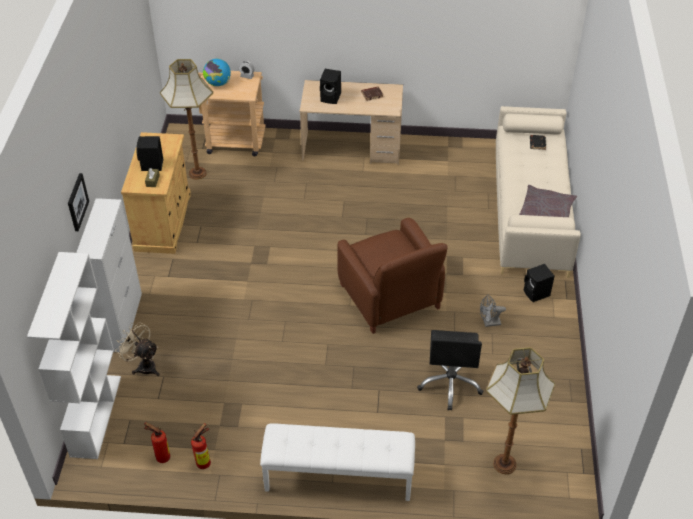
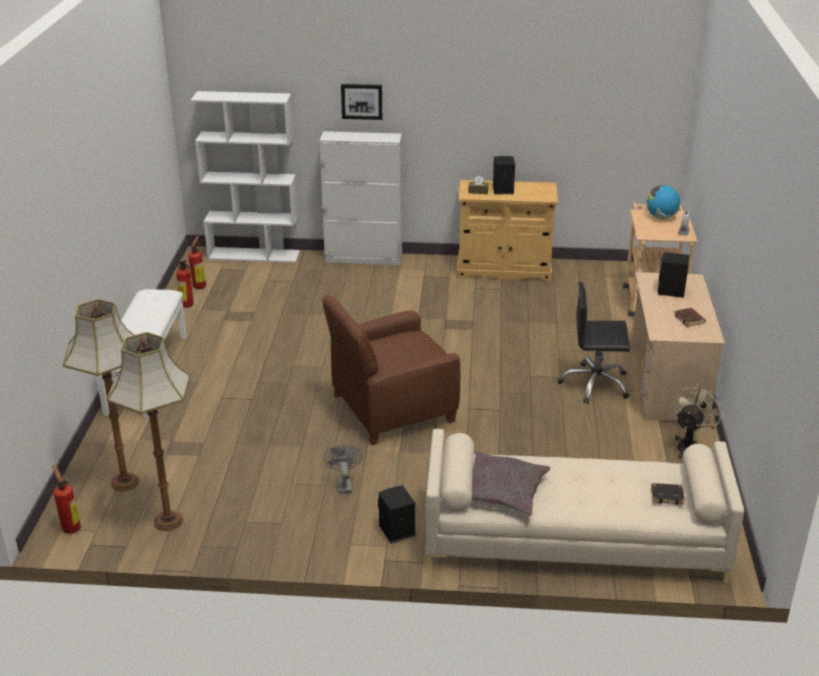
camera: 90 degrees right, 15 degrees down
(143, 366) = (307, 271): beige fan -> beige fan (689, 445)
(198, 173) = (587, 283): floor lamp -> floor lamp (169, 522)
(450, 383) = (250, 448): black office chair -> black office chair (595, 384)
(566, 491) = (70, 527): none -> fire extinguisher

